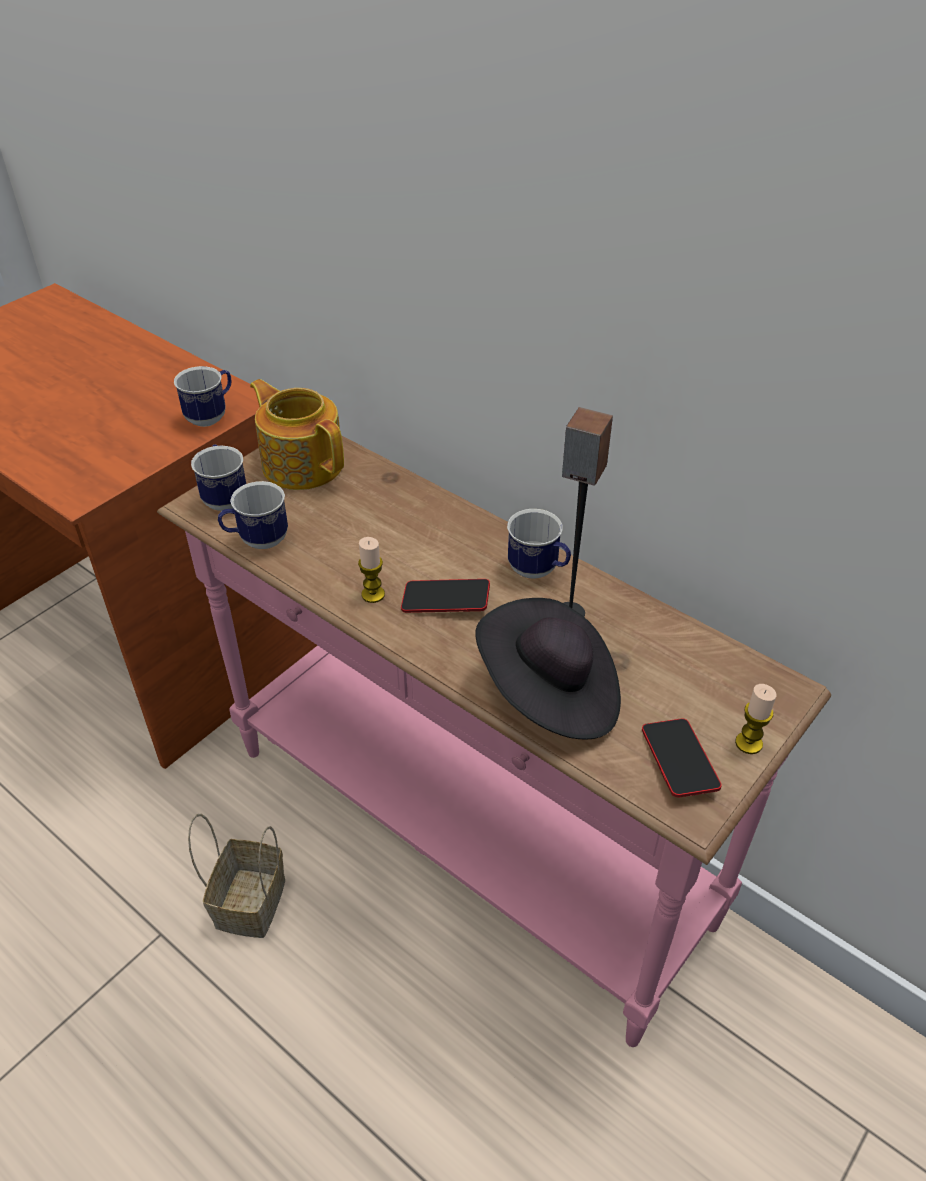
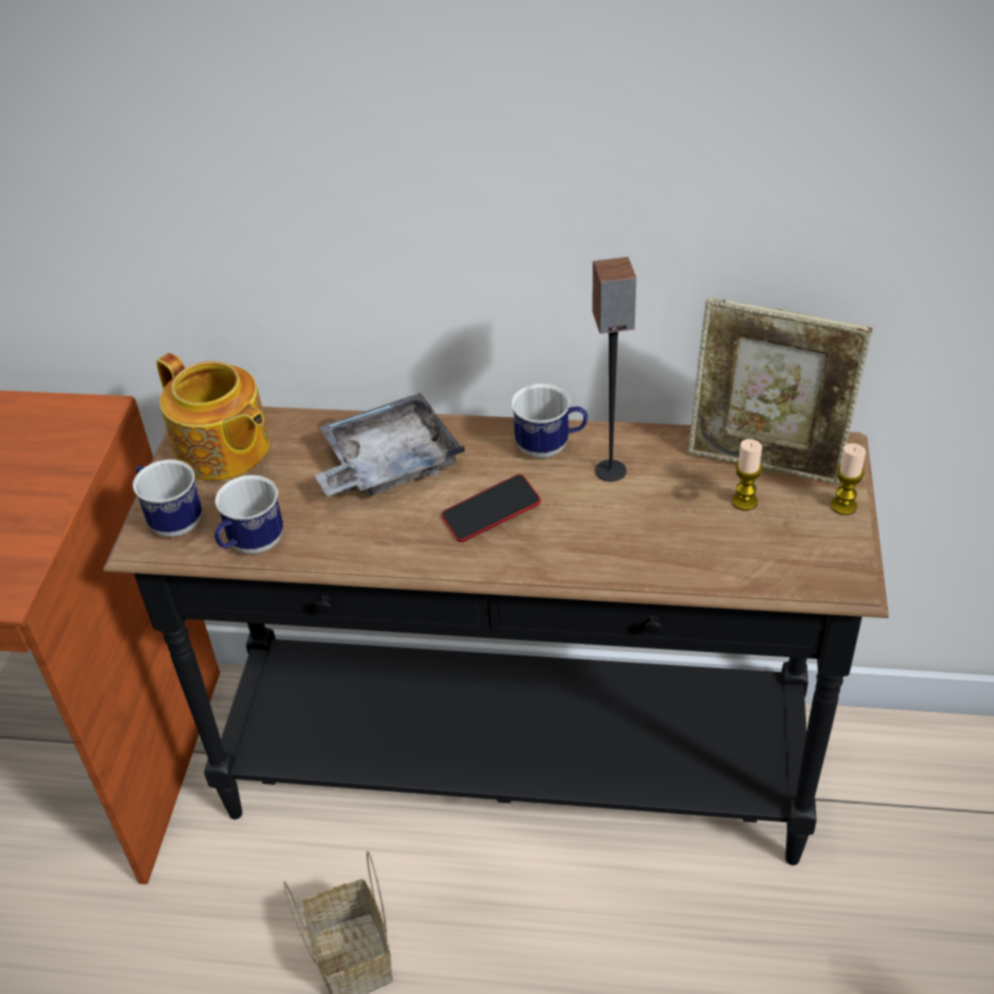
camera: 30 degrees left, 0 degrees up
(211, 416) = (74, 445): mug -> none
(302, 463) = (223, 450): teapot -> teapot turned 150 degrees counterclockwise
(373, 594) = (418, 540): candle -> candle (744, 501)
(405, 526) = (388, 464): none -> grey tray
(463, 838) = (515, 774): pink console table -> black console table
(550, 694) = (656, 548): black hat -> none
(678, 761) = (805, 548): phone -> none
(710, 671) = (765, 463): none -> picture frame

